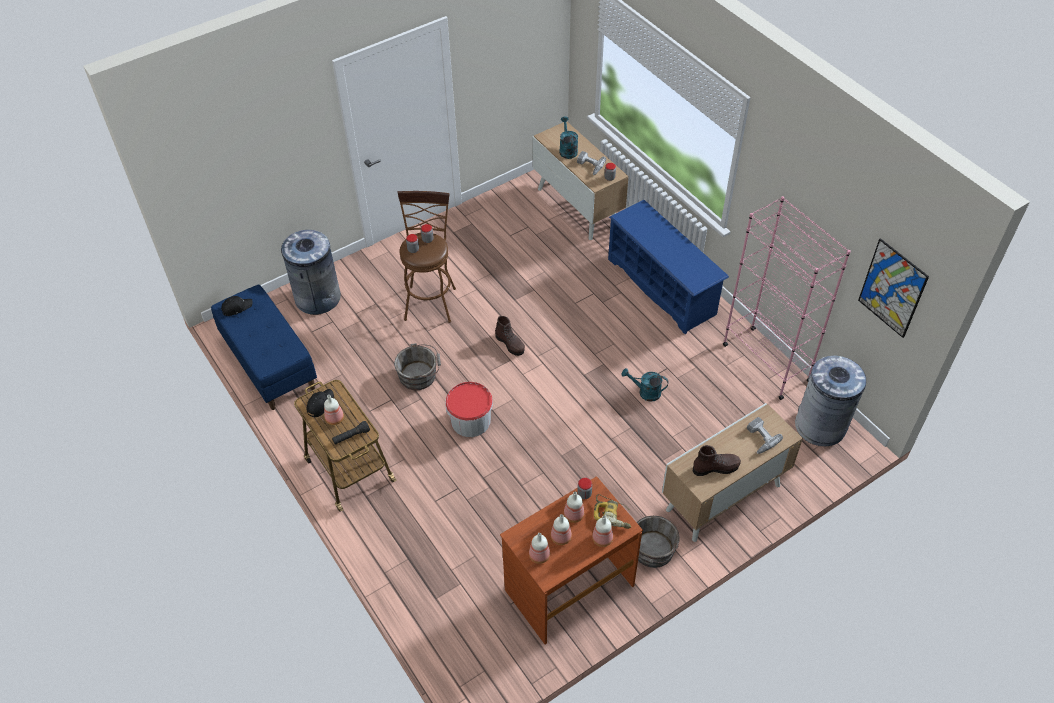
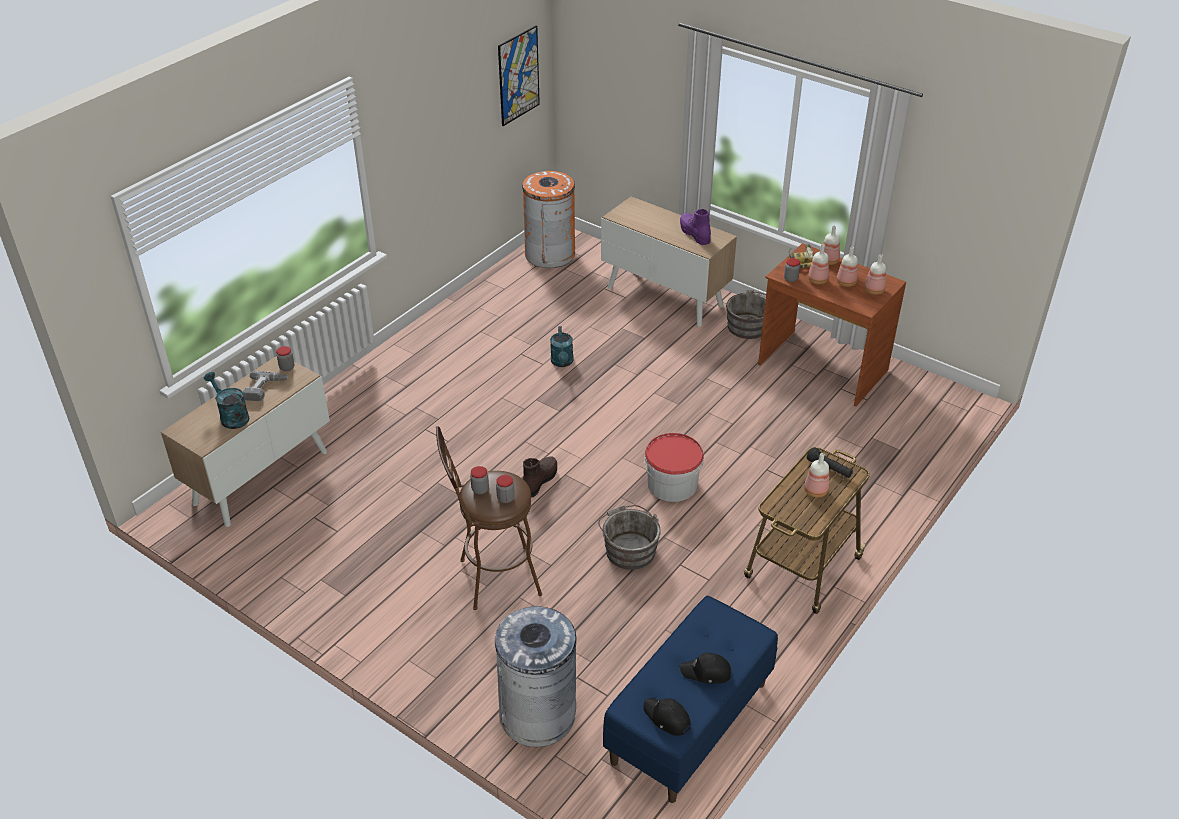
camera: 110 degrees left, 10 degrees down
(320, 404) = (804, 511): black cap -> black cap (706, 672)
(567, 149) = (231, 416): turquoise watering can -> turquoise watering can turned 75 degrees clockwise
(662, 287) = (395, 377): blue shoe rack -> none
(716, 467) = (694, 233): brown boot -> purple boot
(759, 439) = (646, 216): power drill -> none
(765, 362) = (483, 293): pink bookcase -> none
(820, 426) = (550, 254): grey trash can -> orange trash can

